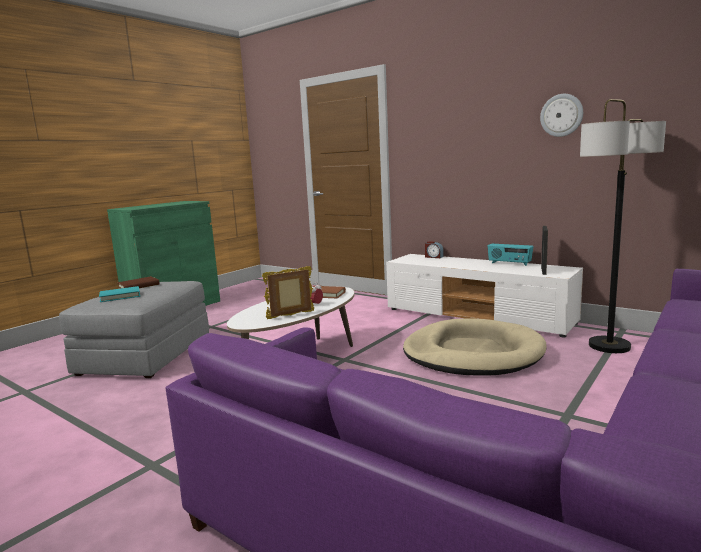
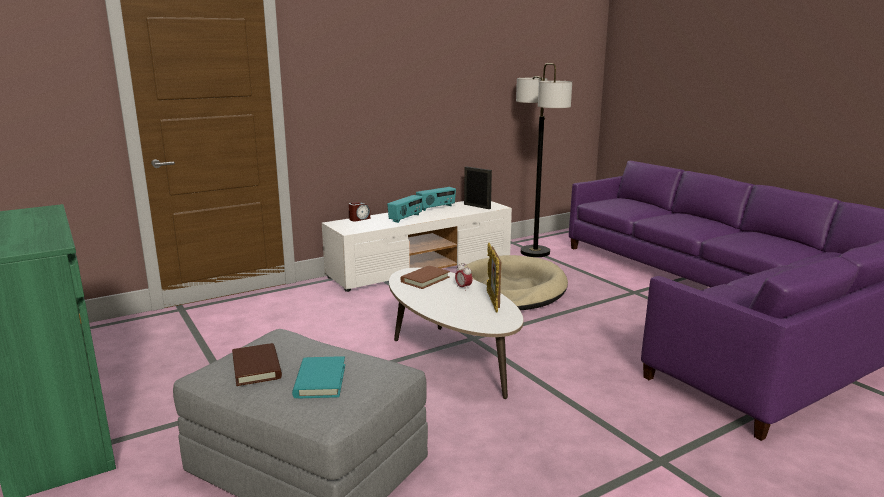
camera: 70 degrees left, 5 degrees up
(458, 263) = (406, 218): none -> radio
(561, 115) = (463, 66): wall clock -> none

